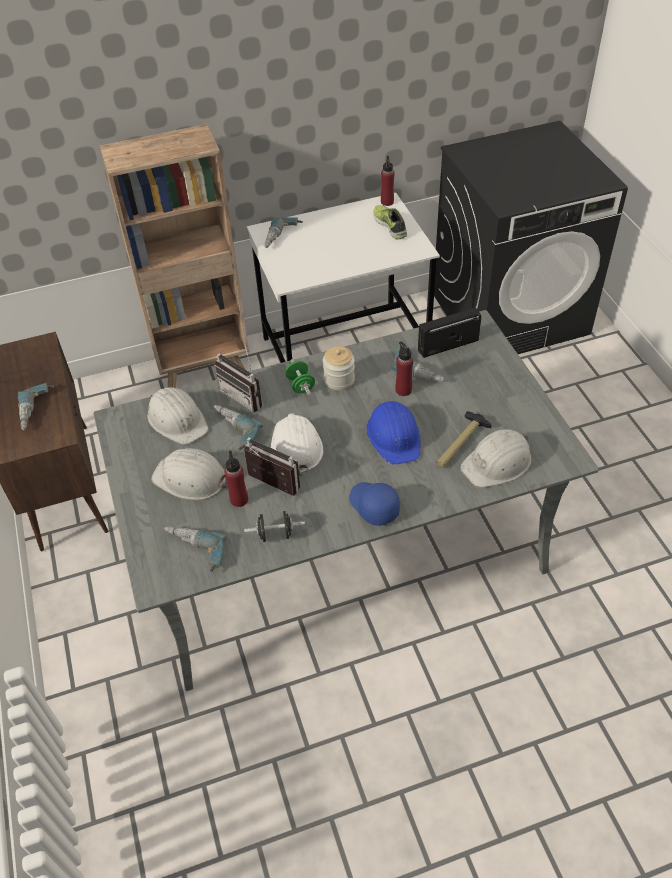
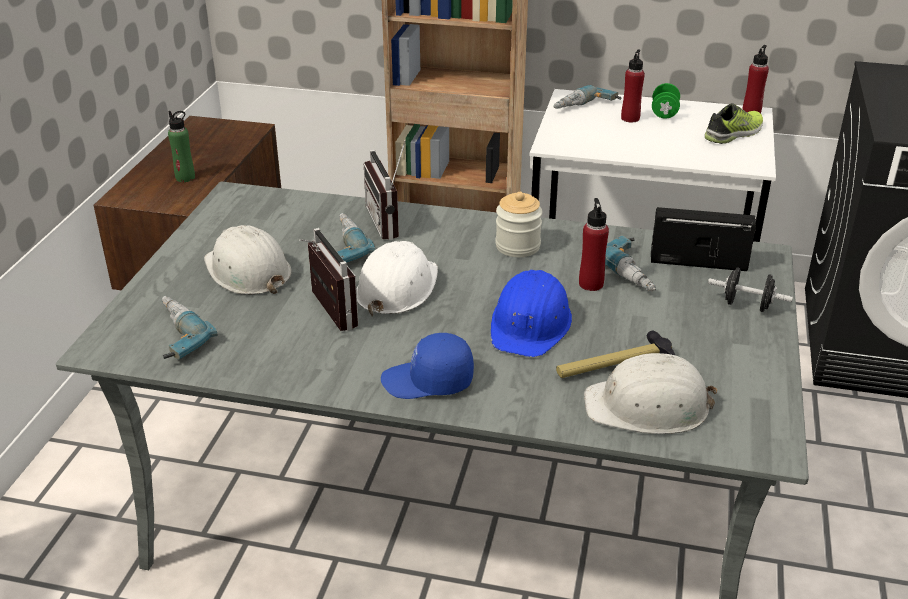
camera: 30 degrees right, 15 degrees down
(38, 411) = (185, 177): power drill -> green bottle
(177, 420) = (293, 217): white hard hat -> none
(239, 499) = (277, 310): red bottle -> red bottle (630, 118)
(275, 534) = (279, 359): black dumbbell -> black dumbbell (747, 305)
(300, 385) = (465, 235): green dumbbell -> green dumbbell (664, 113)
(373, 506) = (428, 382): blue cap -> blue cap turned 90 degrees counterclockwise
(390, 225) = (734, 134): shoe -> shoe turned 45 degrees clockwise

